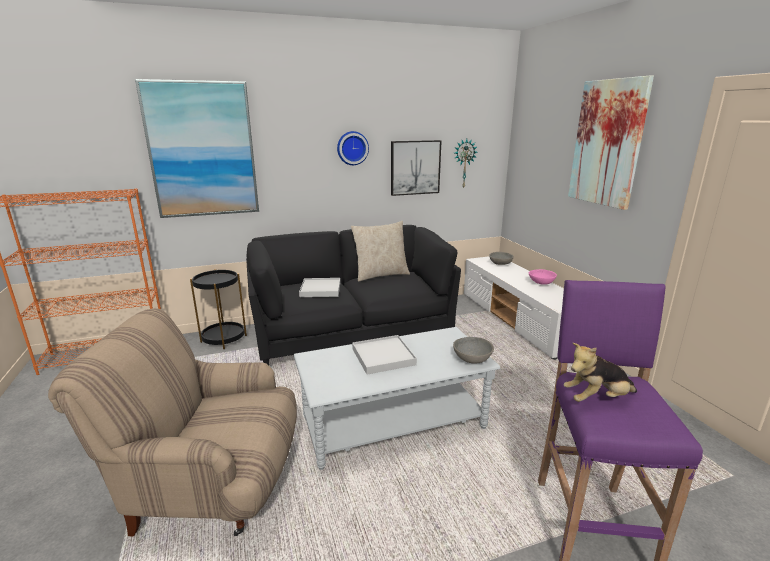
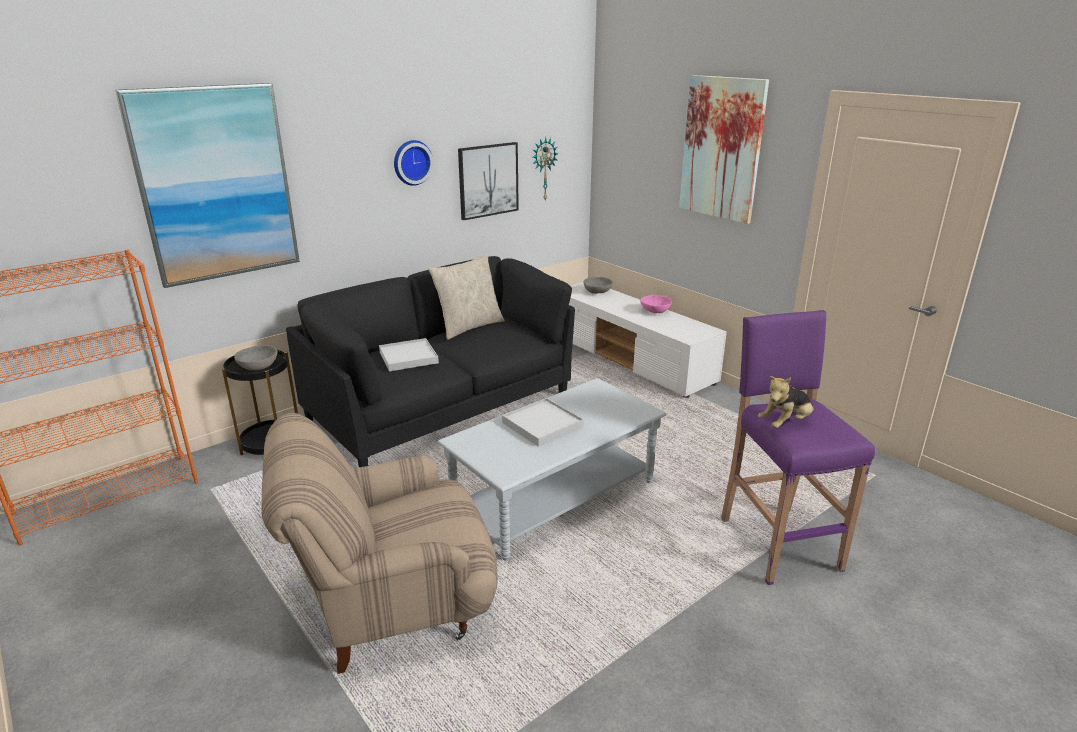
camera: 20 degrees left, 5 degrees up
(472, 359) = (635, 410): grey bowl -> grey bowl (258, 367)

